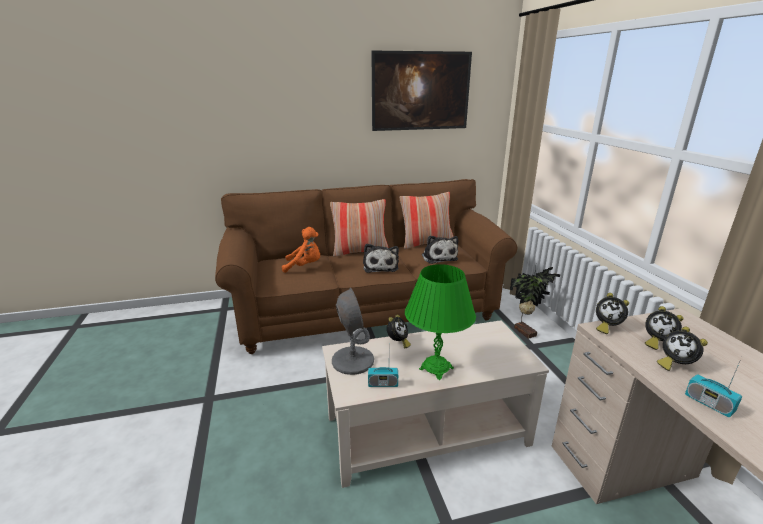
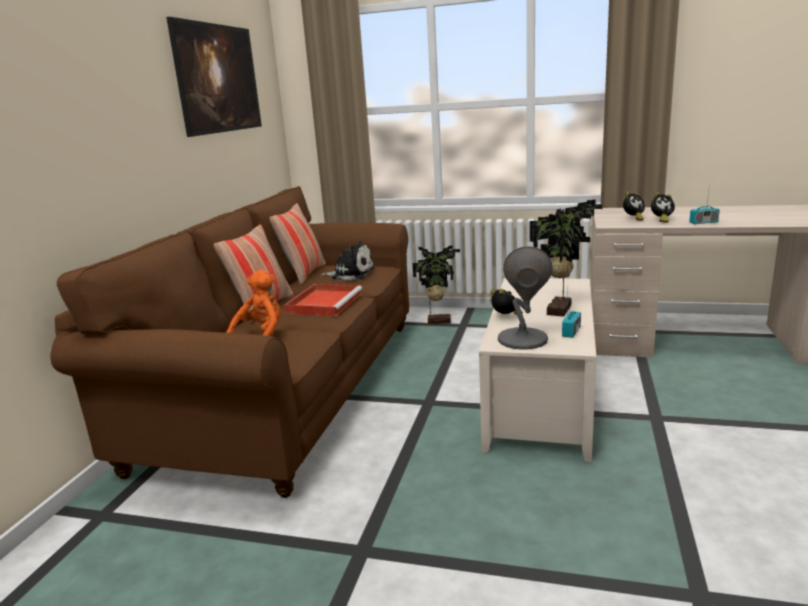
camera: 60 degrees left, 5 degrees down
(380, 266) = (324, 303): plush toy -> red tray
(436, 368) = (562, 310): green table lamp -> potted plant
(606, 327) = (606, 223): alarm clock -> none

